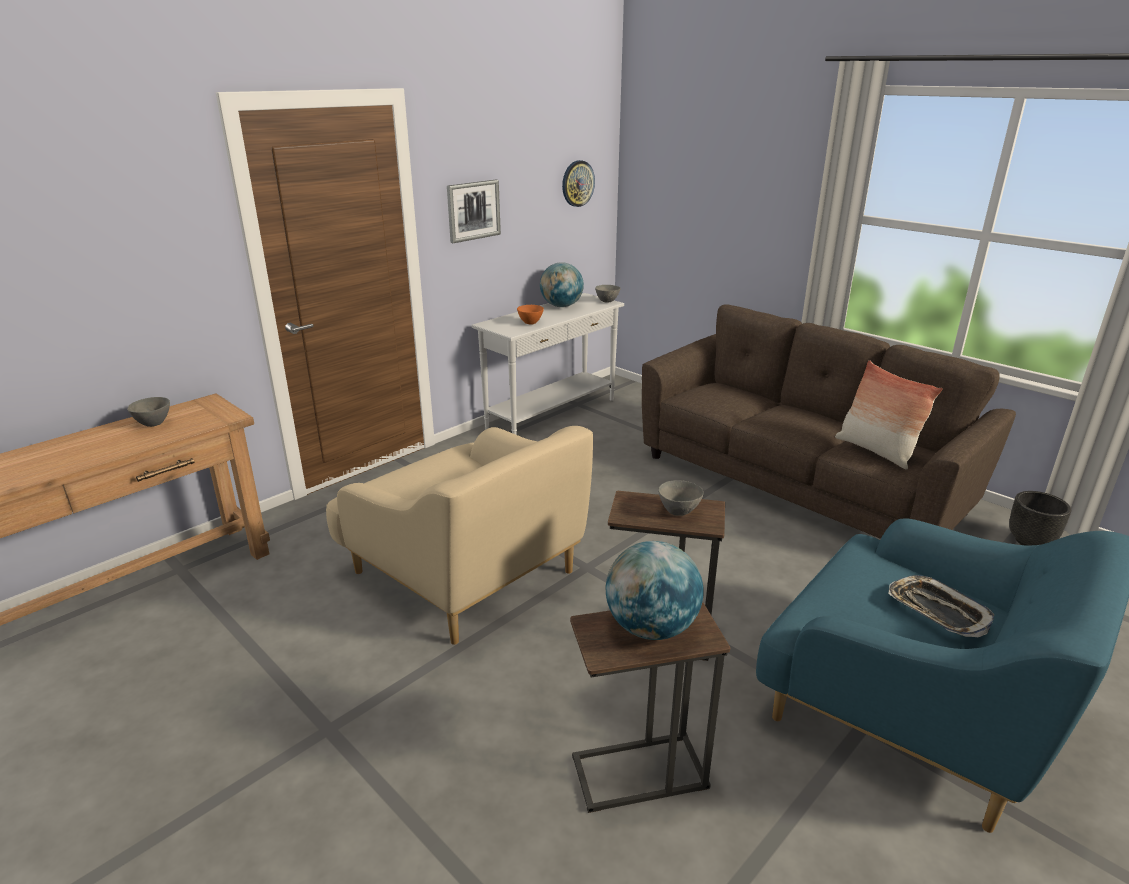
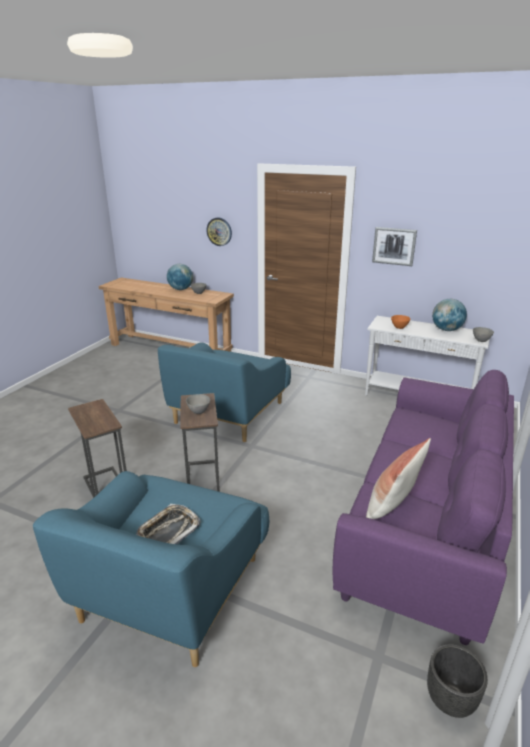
camera: 70 degrees right, 0 degrees up
(466, 571) = (228, 412): beige armchair -> blue armchair
(577, 183) = (501, 247): wall clock -> wall clock (219, 231)
(651, 627) = (96, 416): globe -> globe (181, 289)
(799, 484) = (424, 523): brown sofa -> purple sofa

